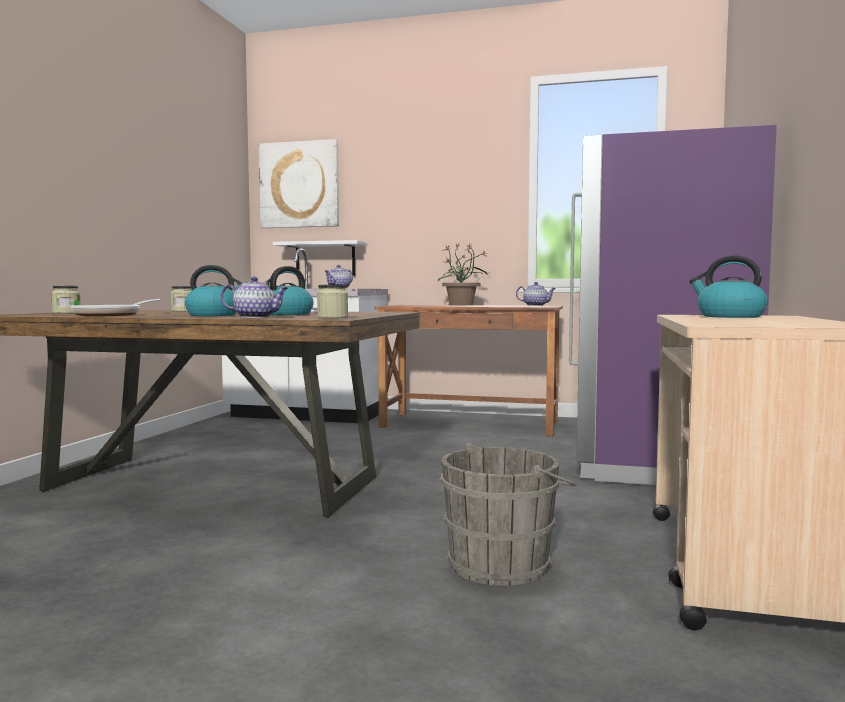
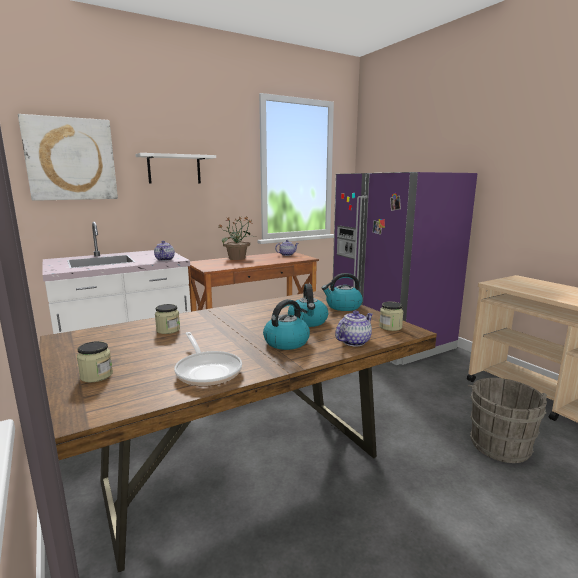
camera: 45 degrees left, 10 degrees up
(325, 259) = (106, 227): white shelf -> white shelf (174, 169)
(729, 316) = (527, 285): kettle -> kettle (343, 306)

